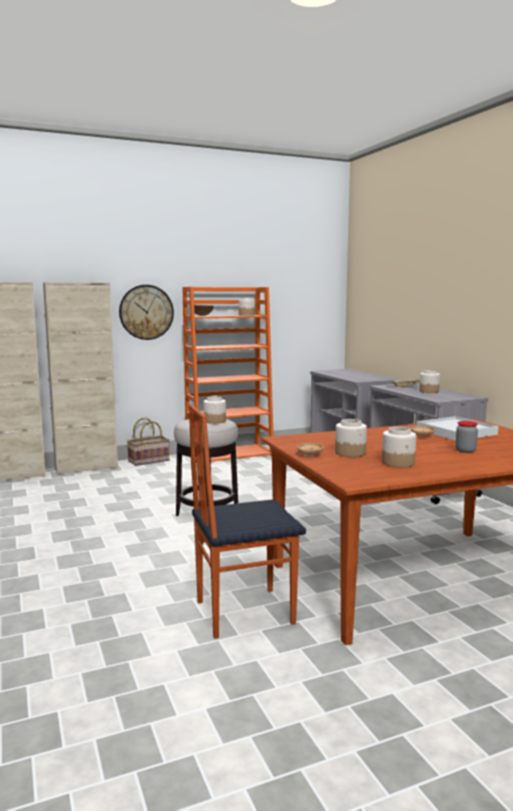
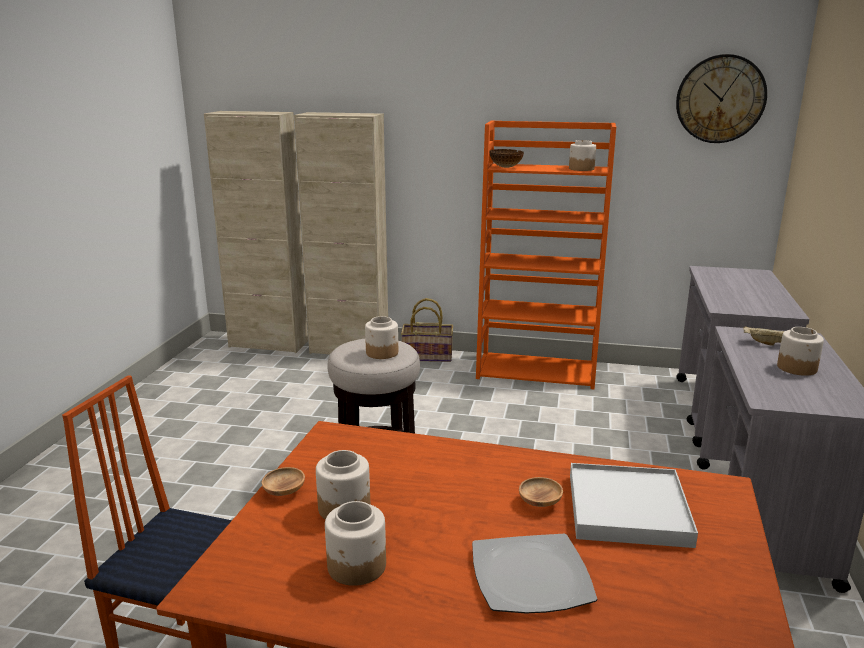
camera: 35 degrees right, 10 degrees up
(146, 312) = (439, 155): wall clock -> wall clock (720, 99)
(465, 451) = (532, 577): jar -> plate

